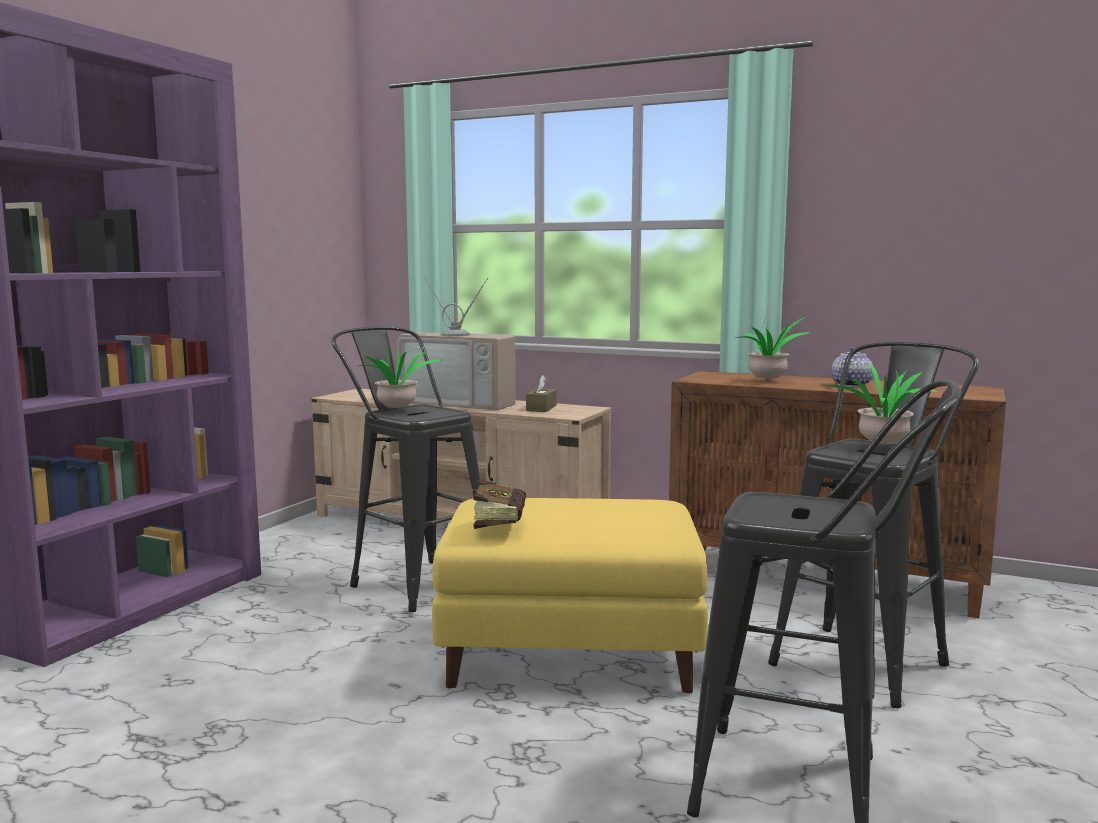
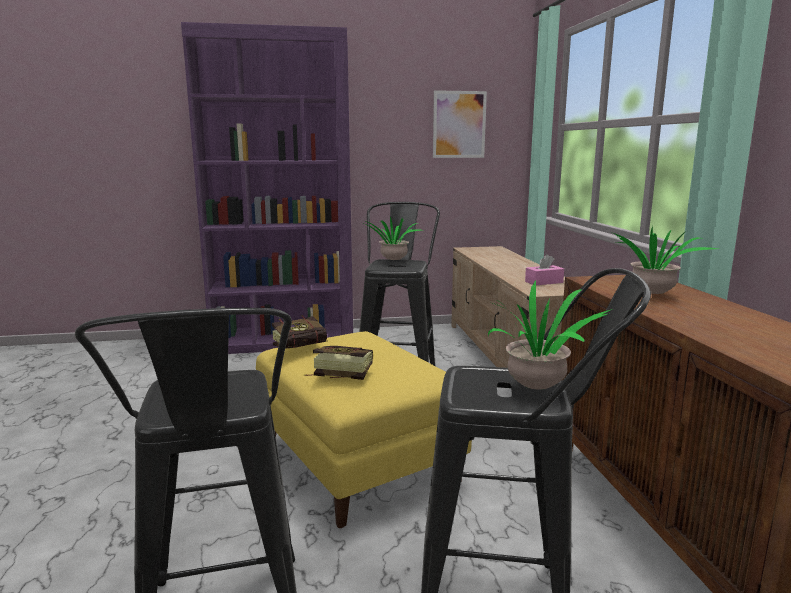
camera: 55 degrees right, 5 degrees up
(298, 219) = (459, 124): none -> picture
(461, 402) = (514, 267): television -> none
(541, 408) = (544, 282): brown tissue box -> pink tissue box
(610, 527) = (337, 375): none -> book
(850, 385) = (718, 320): teapot -> none

